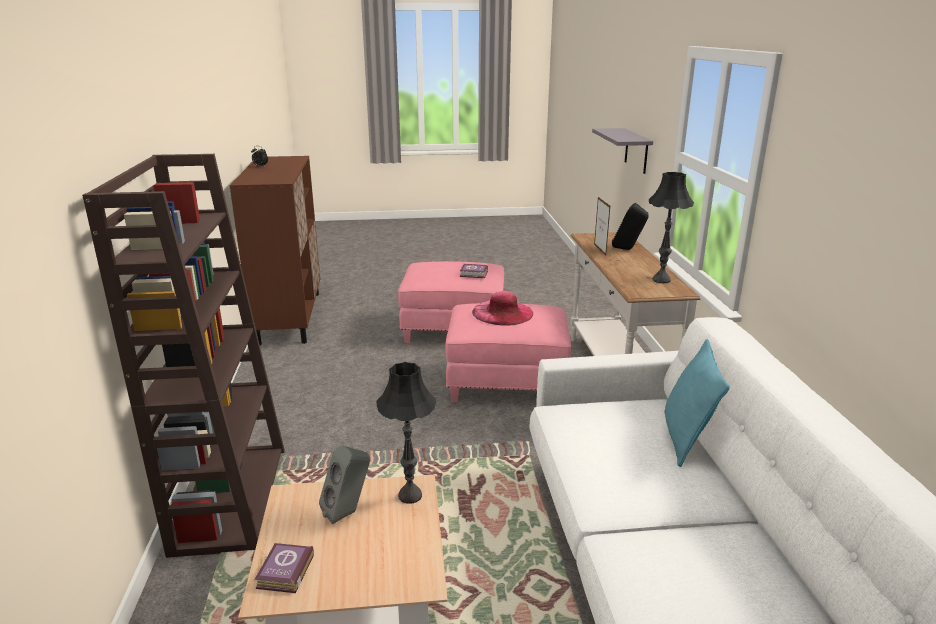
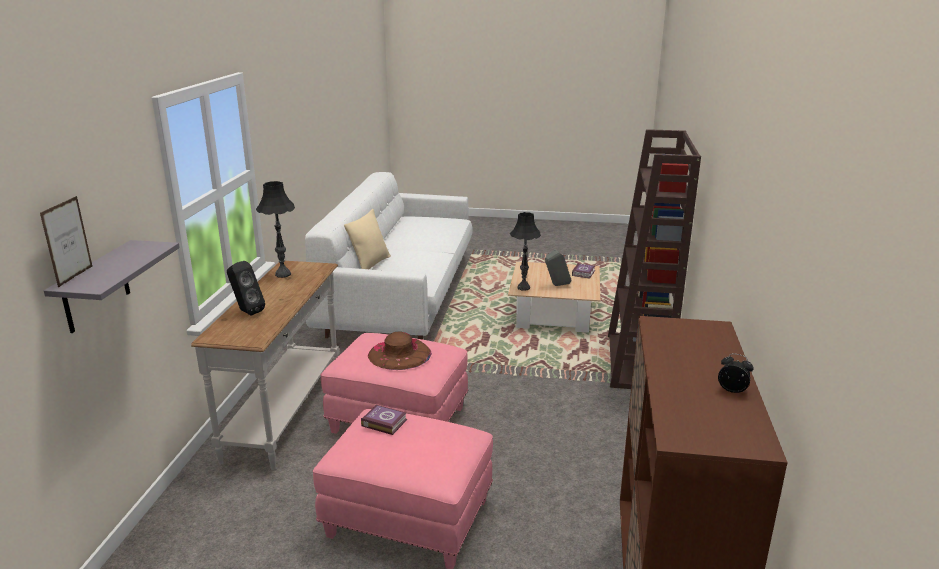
camera: 165 degrees left, 0 degrees up
(502, 312) = (399, 354): pink hat -> brown hat
(600, 250) = (276, 314): picture frame -> picture frame (76, 276)
(685, 439) = (370, 265): turquoise pillow -> beige pillow

